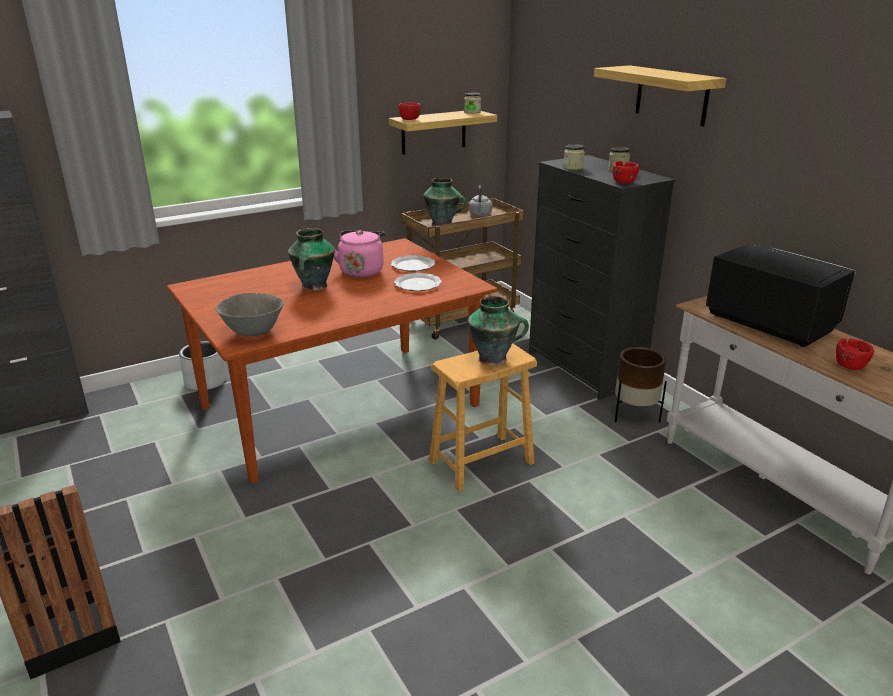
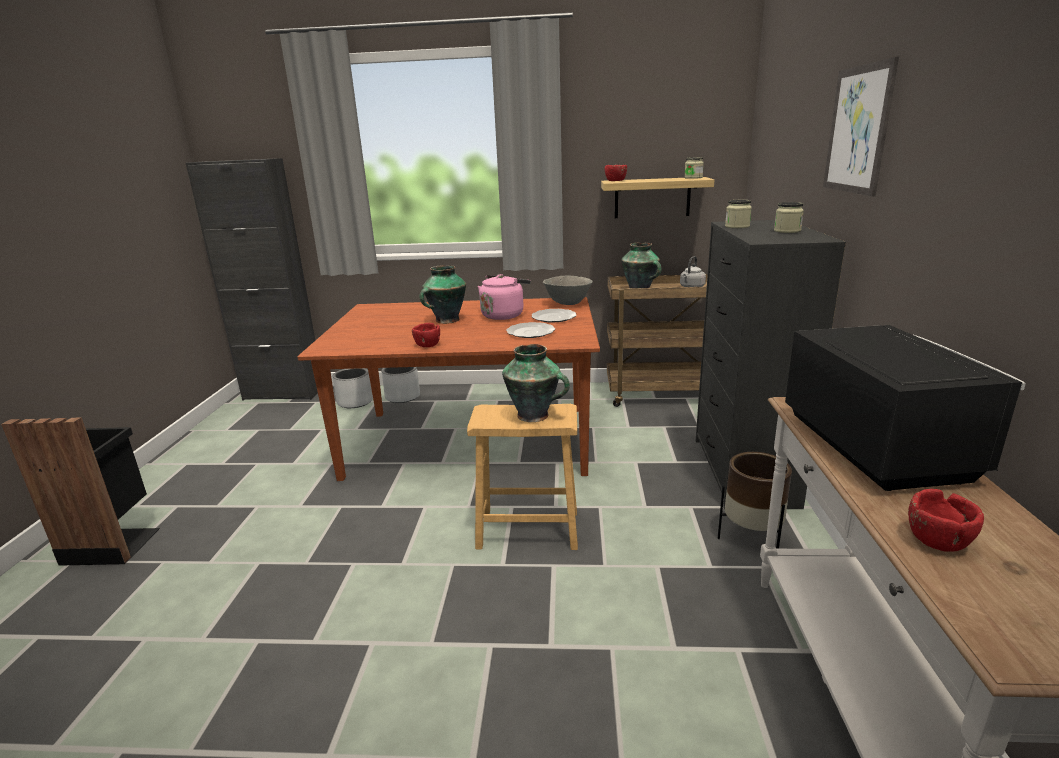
camera: 35 degrees right, 5 degrees down
(154, 401) = (355, 402): none -> grey planter
(253, 332) = (345, 343): grey bowl -> grey bowl (567, 303)
(623, 182) = (766, 239): red bowl -> red bowl (427, 345)
(671, 95) = (857, 130): shelf -> picture

